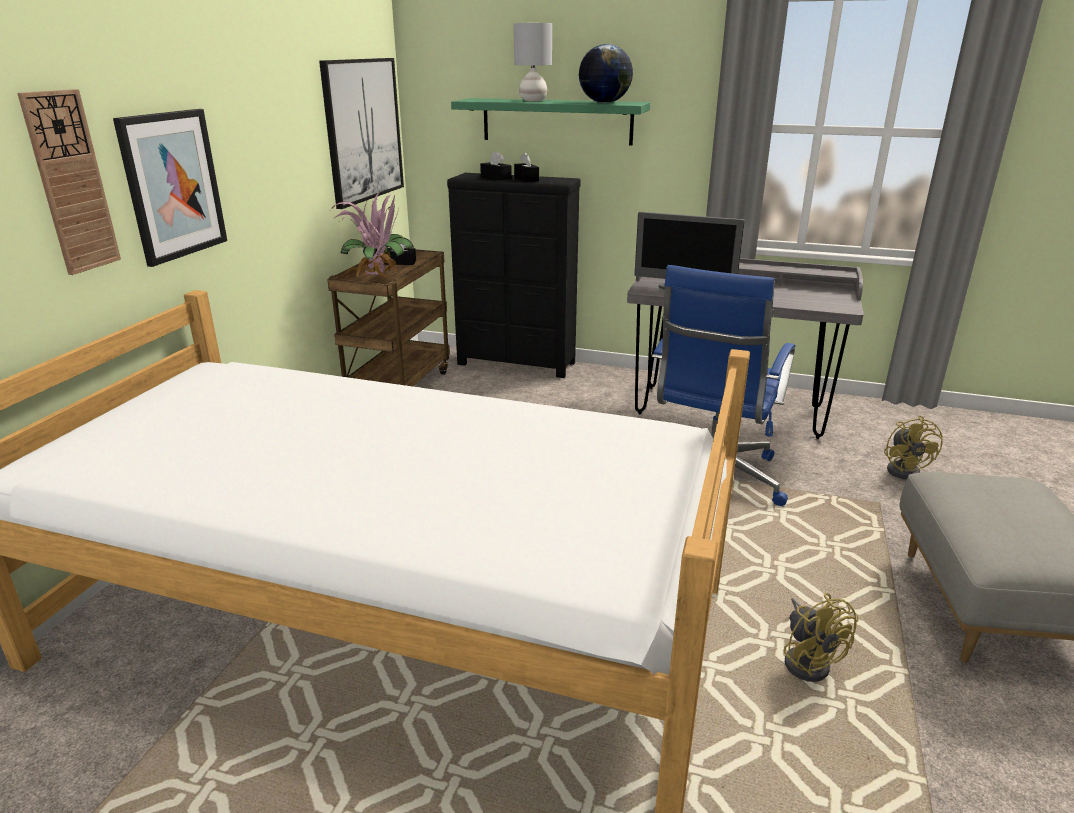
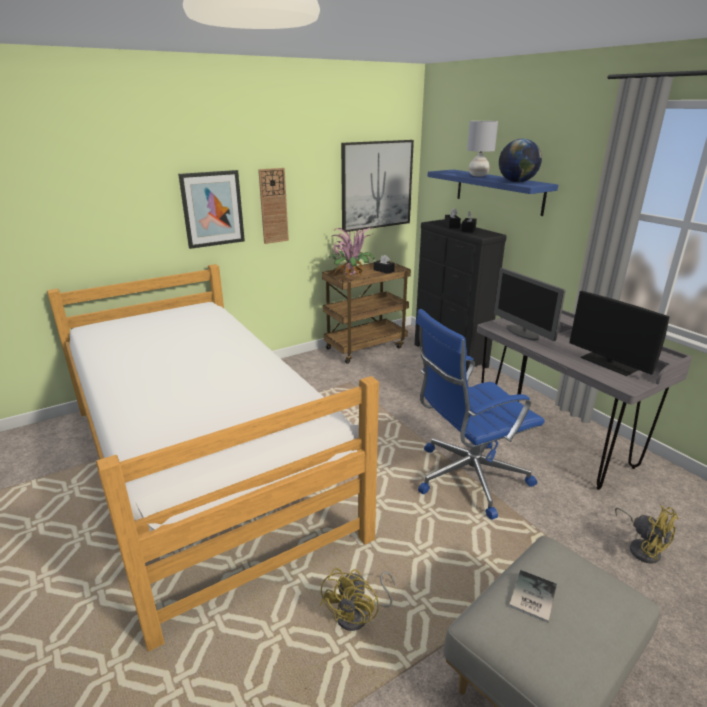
camera: 40 degrees right, 0 degrees up
(71, 183) = (148, 203): wall clock -> wall clock (273, 206)
(557, 121) = (498, 191): green shelf -> blue shelf
(799, 294) = (609, 363): none -> monitor
(905, 470) = (642, 548): yellow fan -> yellow fan turned 75 degrees counterclockwise
(991, 519) = (531, 596): none -> book

